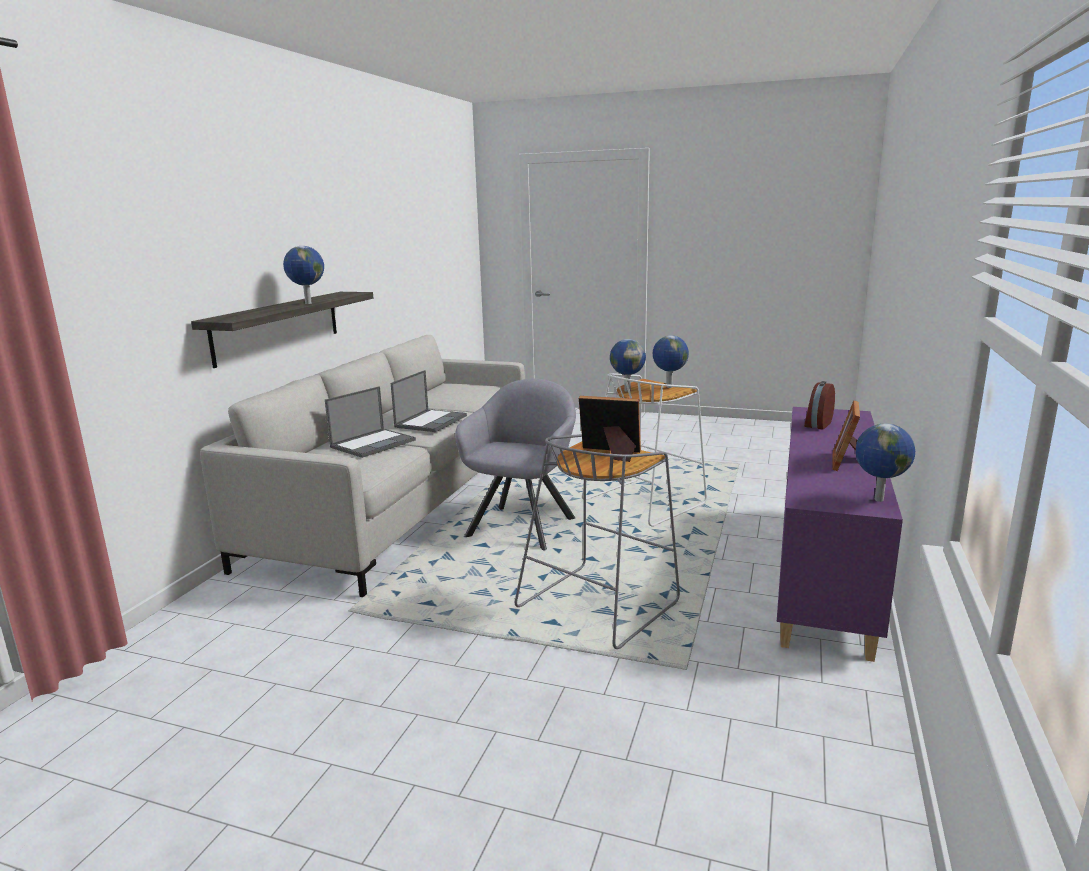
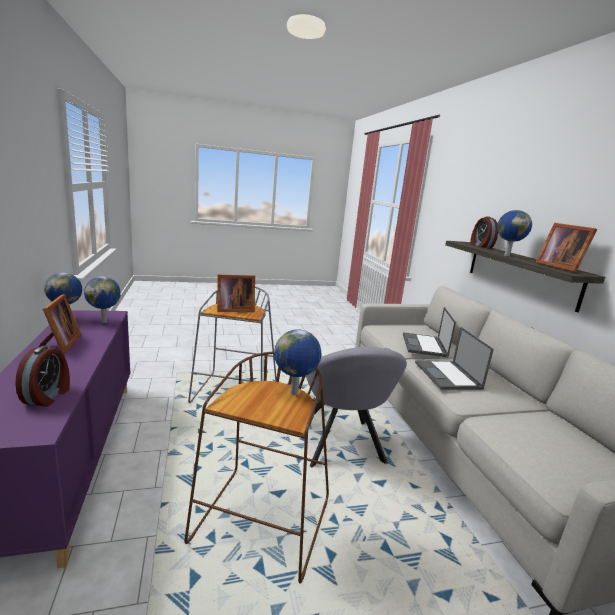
camera: 145 degrees right, 0 degrees up
(241, 313) = (480, 246): none -> alarm clock
(333, 295) = (559, 267): none -> picture frame
(644, 502) = (262, 524): white stool -> brown stool
(669, 387) = (246, 407): globe -> globe (105, 321)

